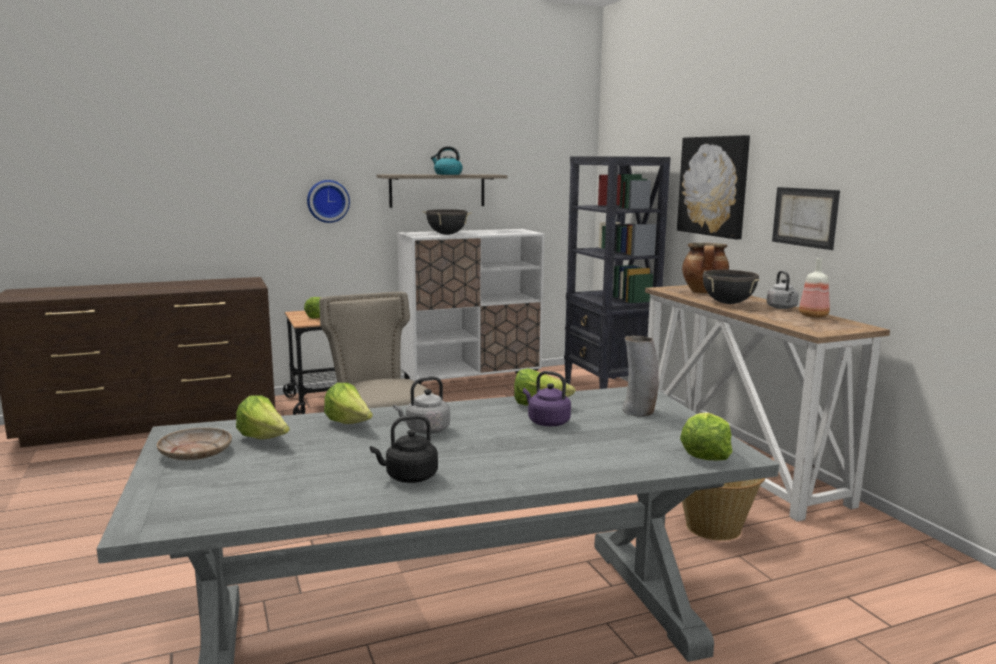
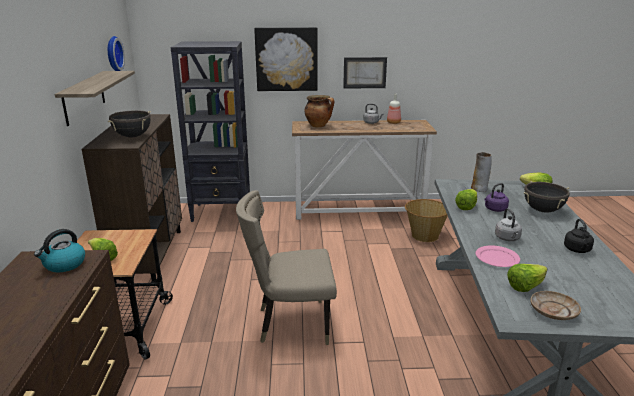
camera: 70 degrees left, 10 degrees up
(328, 201) = (35, 137): wall clock -> wall clock (112, 54)
(349, 424) = (496, 258): lettuce -> pink plate
(447, 174) = (101, 79): kettle -> kettle (64, 265)
(471, 384) = (149, 256): white cabinet -> brown cabinet
(728, 303) = (354, 128): black cooking pot -> black cooking pot (542, 210)

